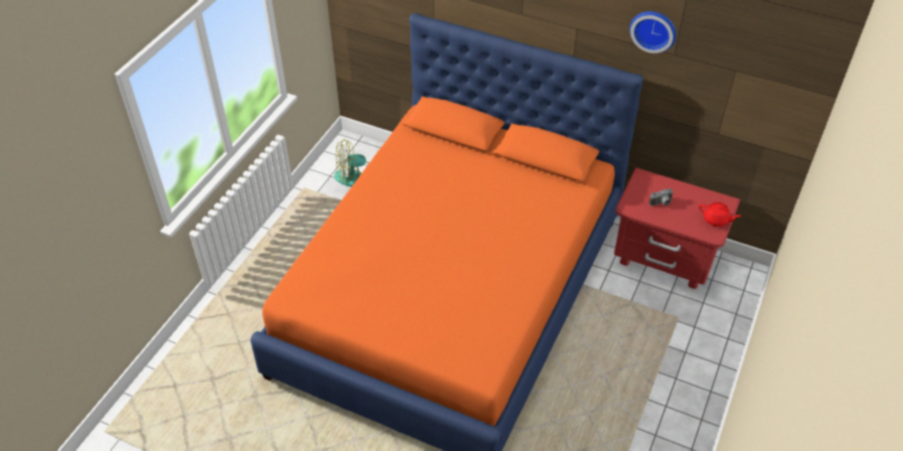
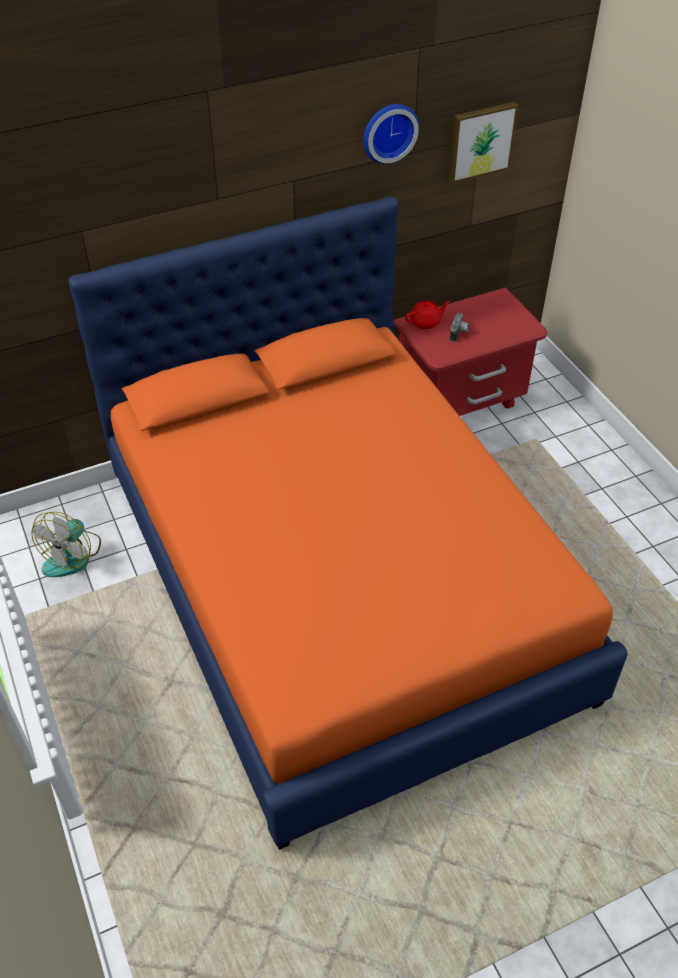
camera: 50 degrees left, 0 degrees up
(716, 220) = (516, 316): red teapot -> red teapot (426, 322)
(733, 73) = (480, 141): none -> picture

